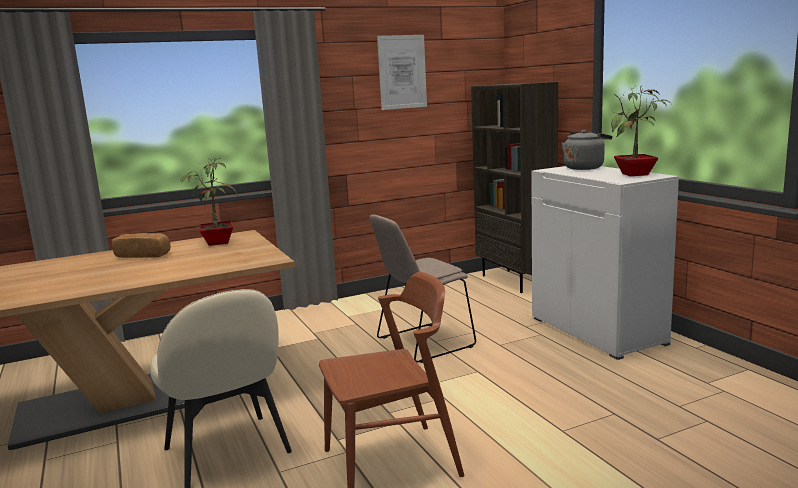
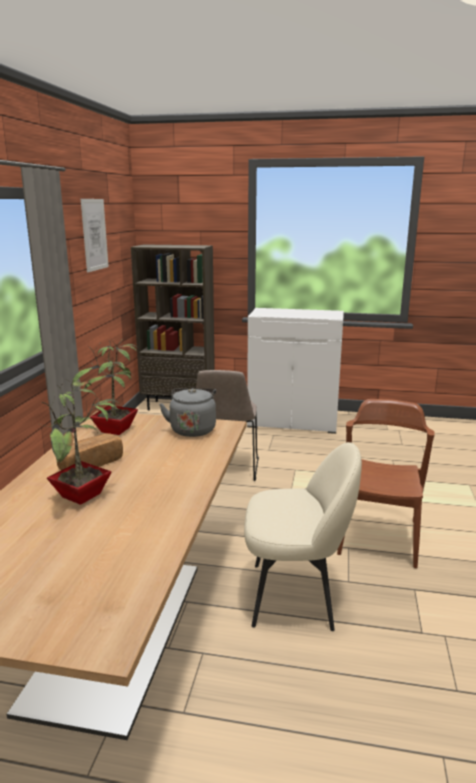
camera: 55 degrees left, 5 degrees up
(585, 168) = (272, 310): grey kettle -> grey kettle (192, 429)
(635, 175) = (321, 312): potted plant -> potted plant (83, 496)

